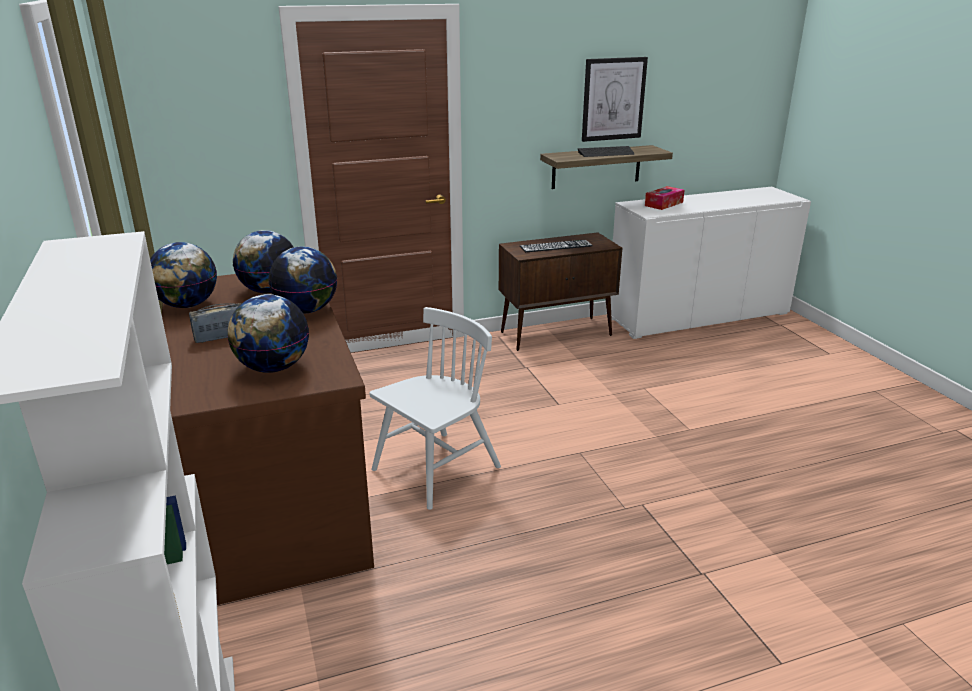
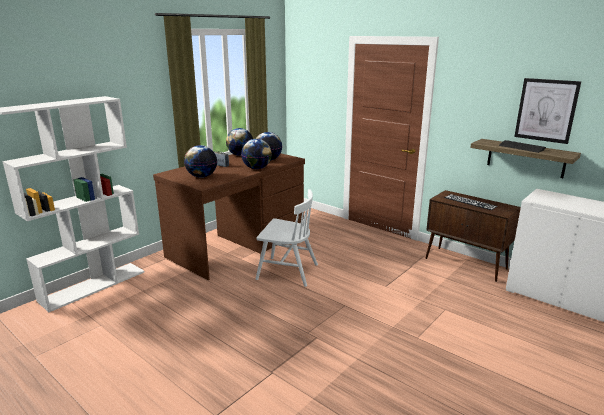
camera: 60 degrees right, 5 degrees down
(664, 204) = (567, 200): tissue box -> none

